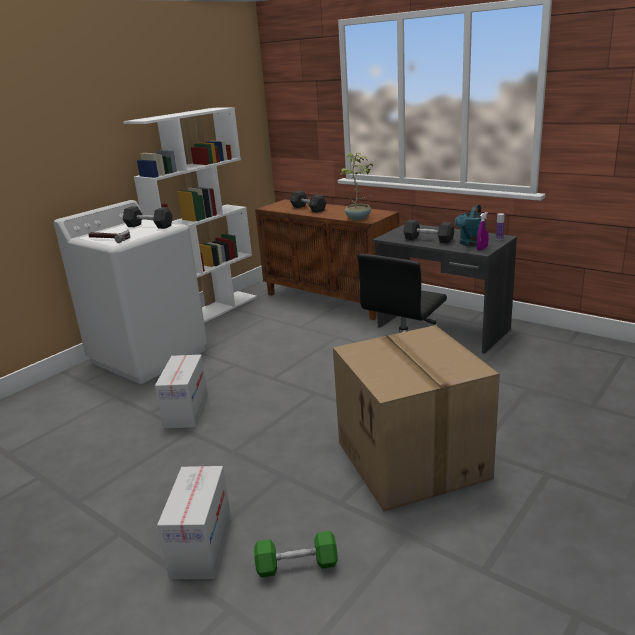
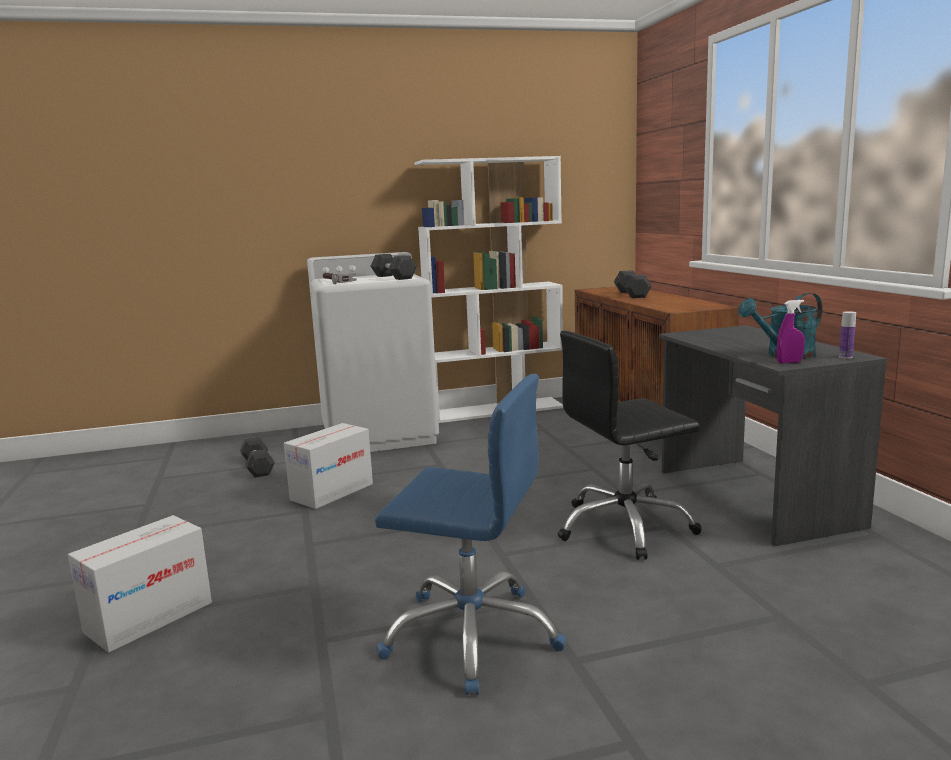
camera: 35 degrees right, 10 degrees down
(297, 565) = (183, 681): green dumbbell -> none
(359, 218) = (667, 307): potted plant -> none
(414, 460) = (472, 635): cardboard box -> blue office chair
(428, 240) = (732, 343): grey dumbbell -> grey dumbbell (258, 467)

